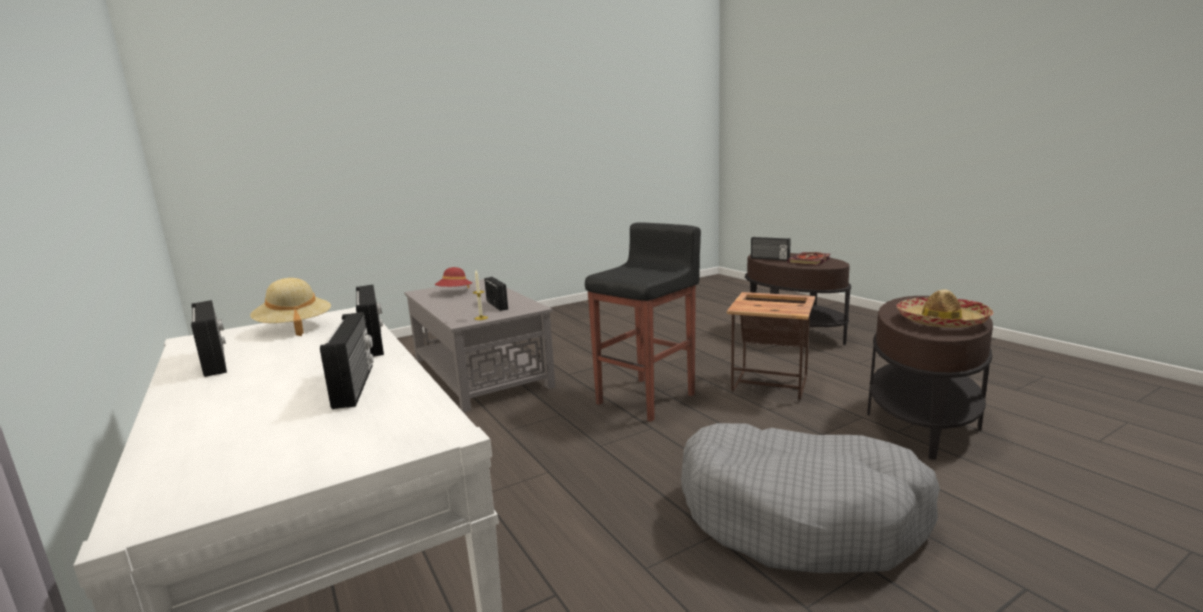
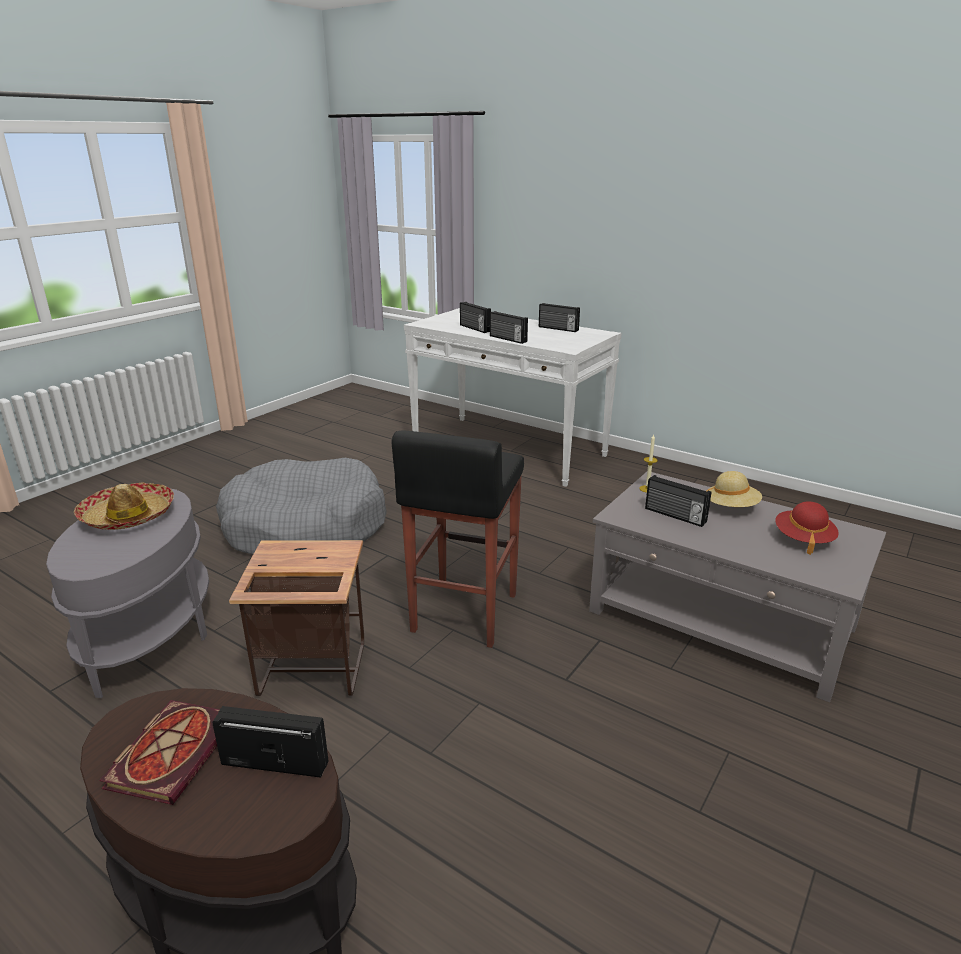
camera: 155 degrees right, 10 degrees up
(294, 327) = (572, 341): beige hat -> beige hat (731, 507)
(922, 421) = (149, 636): brown side table -> grey side table

